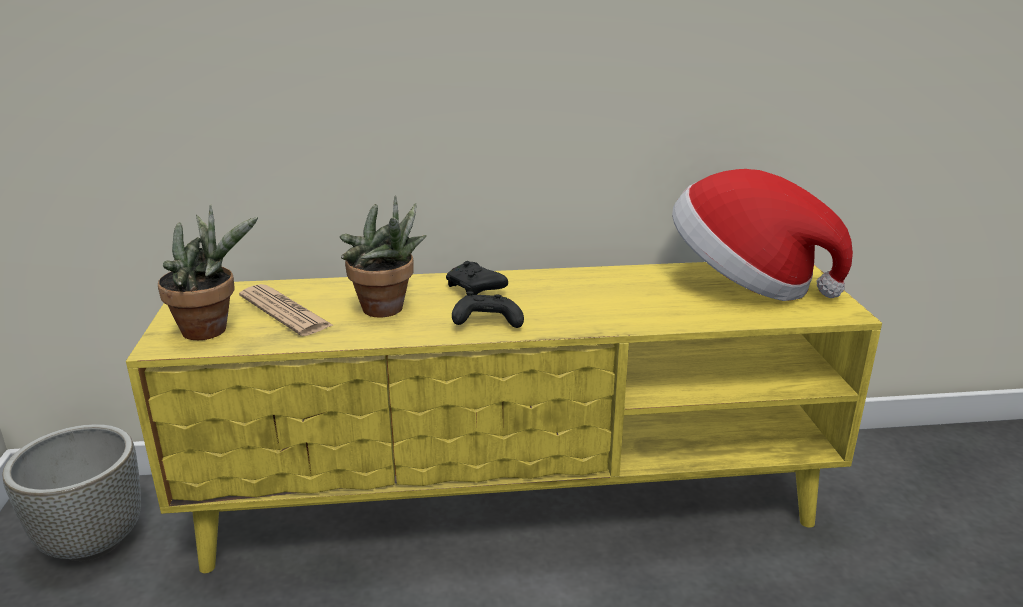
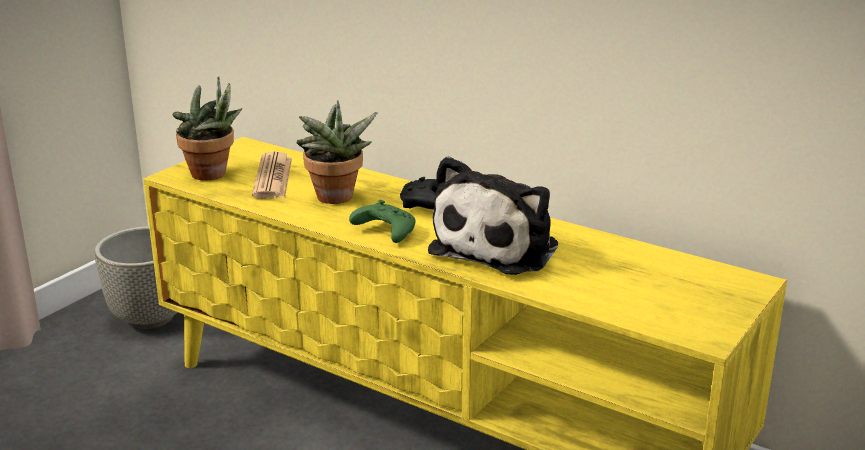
camera: 40 degrees right, 0 degrees up
(486, 323) = (384, 232): black game controller -> green game controller
(599, 302) = (499, 247): none -> plush toy
(745, 282) = (666, 278): hat -> none

